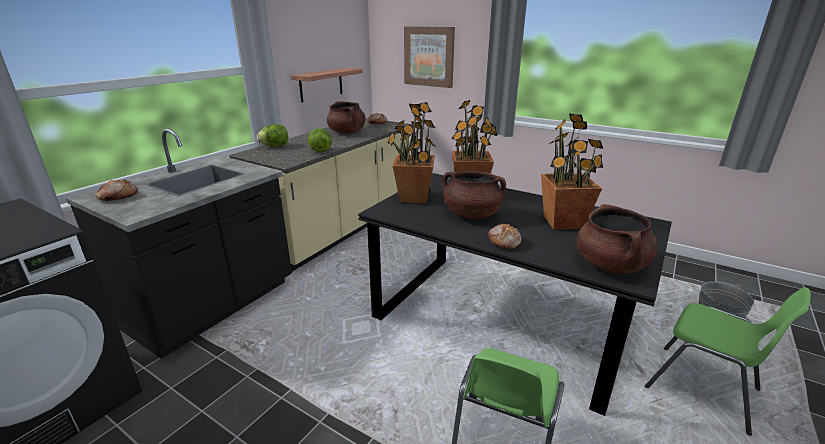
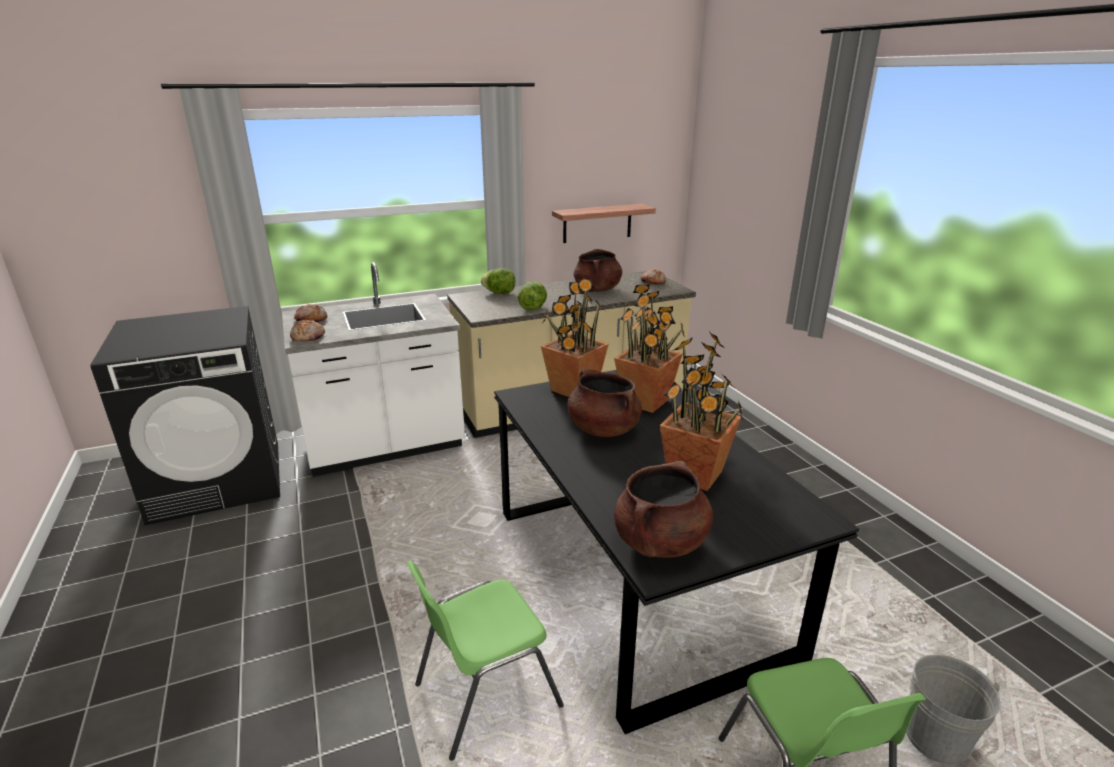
camera: 35 degrees right, 0 degrees up
(213, 306) = (385, 446): black counter -> white counter
(429, 56) = (747, 201): picture -> none
(504, 242) = (587, 471): bread -> bread (308, 337)

